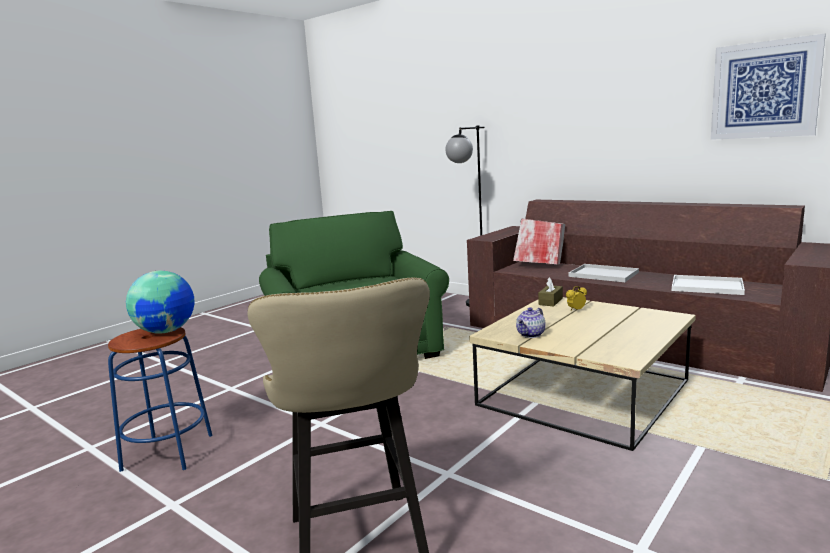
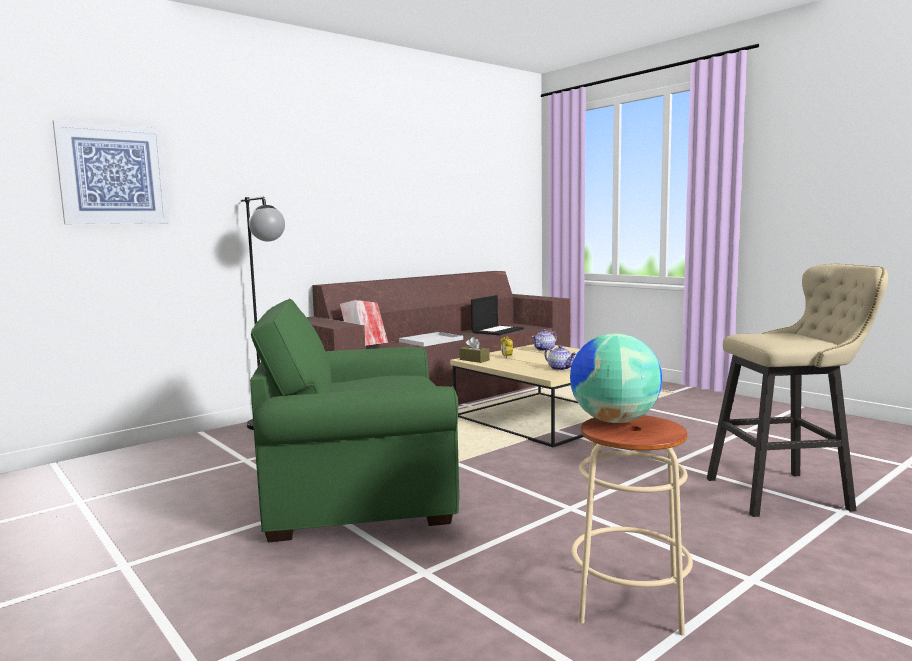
camera: 80 degrees left, 5 degrees down
(168, 452) = (630, 601): blue stool -> beige stool
(643, 320) = (544, 349): none -> teapot
(708, 286) = (497, 330): white tray -> laptop
(764, 90) = (470, 190): picture -> picture (113, 174)

